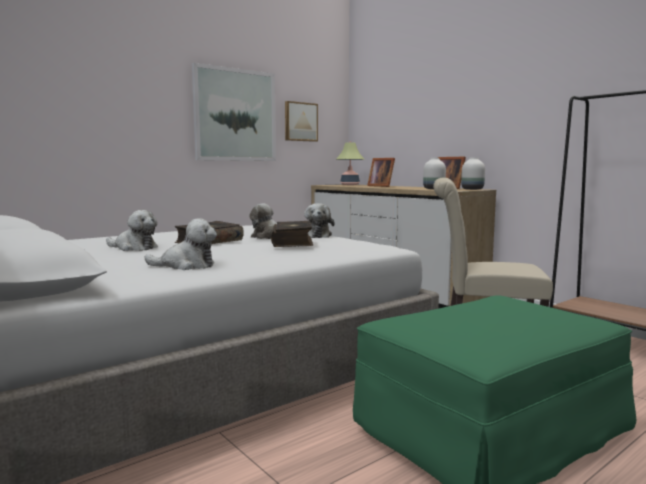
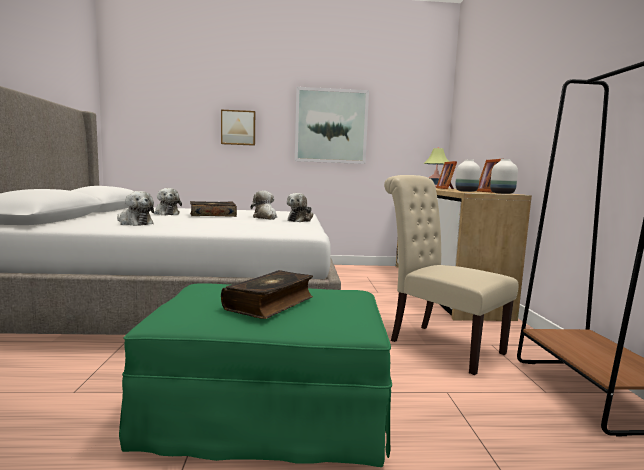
camera: 35 degrees right, 0 degrees up
(293, 242) = (247, 220): book -> book (271, 303)
(300, 122) = (394, 130): picture -> picture (238, 128)

